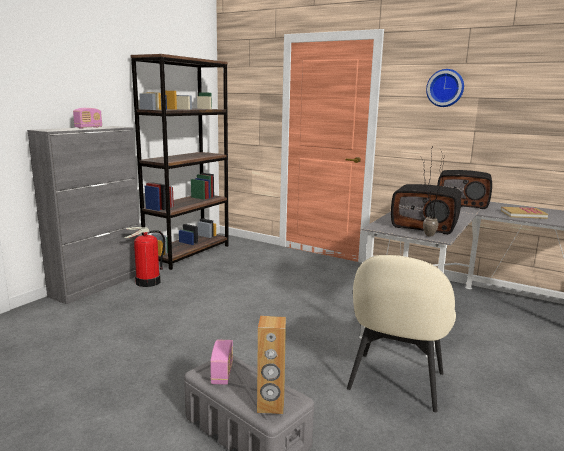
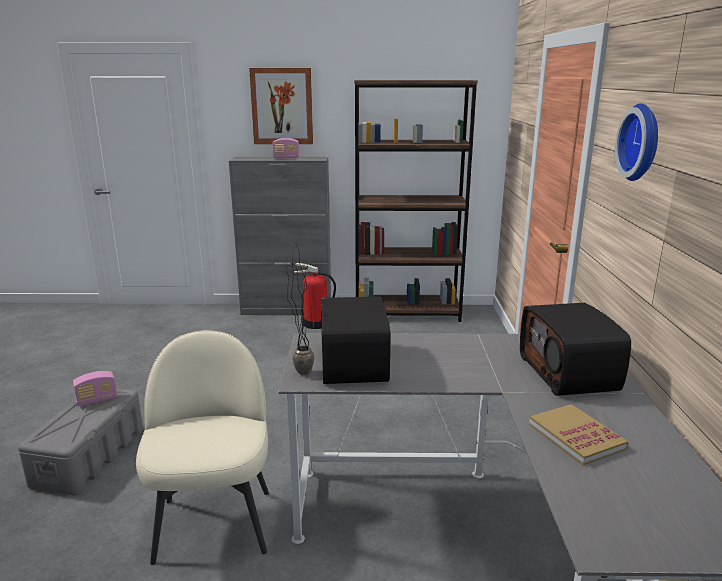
camera: 60 degrees right, 5 degrees up
(70, 75) = (282, 106): none -> picture
(270, 406) = (52, 434): brown speaker -> none
(395, 382) = (214, 522): beige chair -> beige chair turned 90 degrees clockwise

